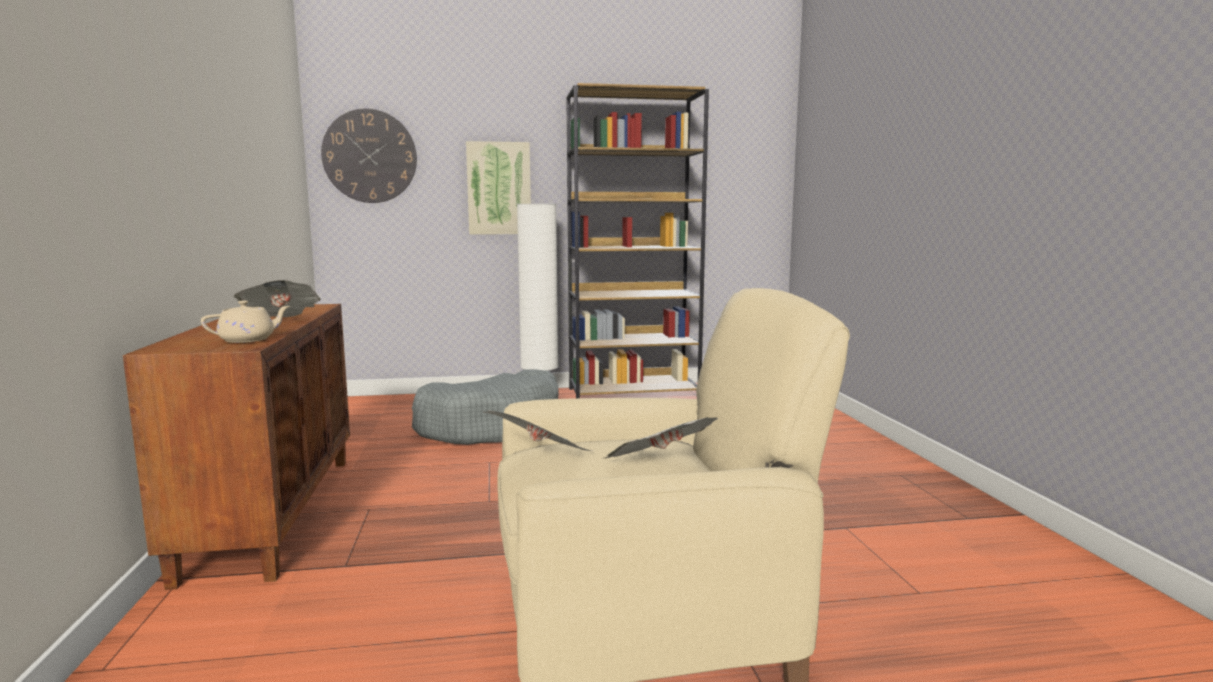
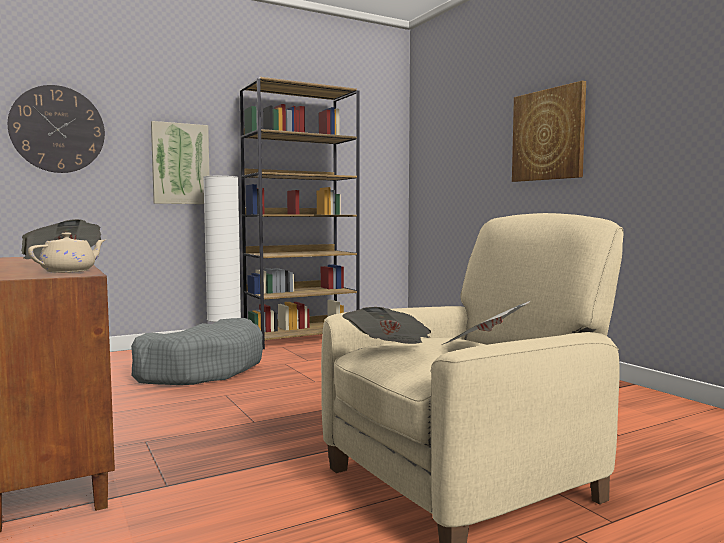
camera: 20 degrees left, 5 degrees down
(944, 145) = (548, 135): none -> picture

